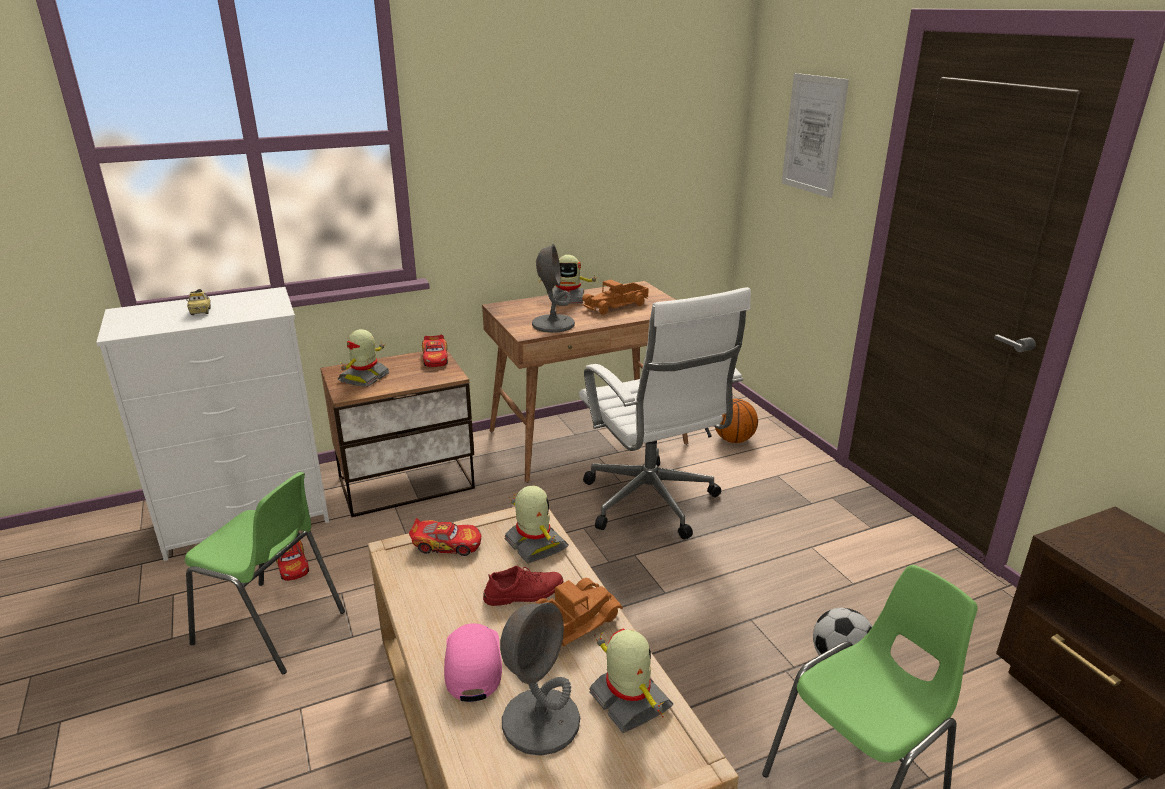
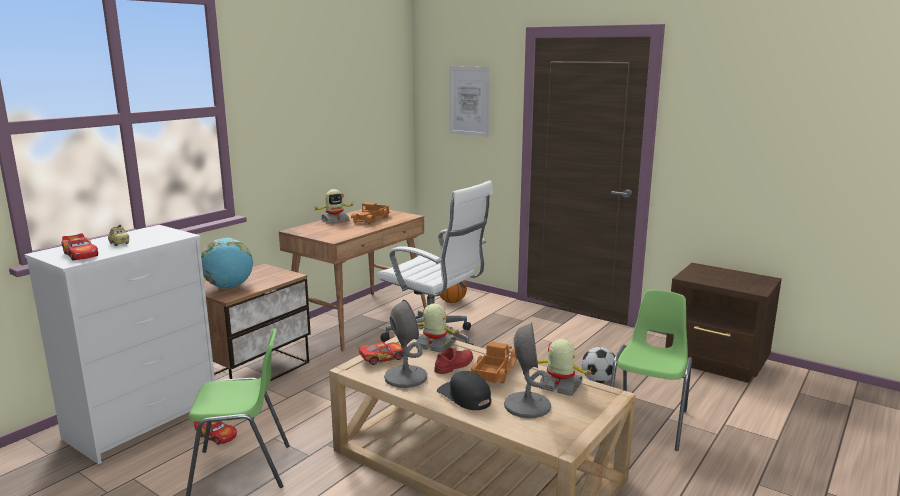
camera: 30 degrees left, 10 degrees down
(365, 378) = (229, 287): toy robot -> globe
(435, 358) = (267, 269): toy car -> toy car (81, 254)
(472, 663) = (464, 397): pink cap -> black cap
(553, 324) = (344, 233): grey table lamp -> grey table lamp (405, 377)

